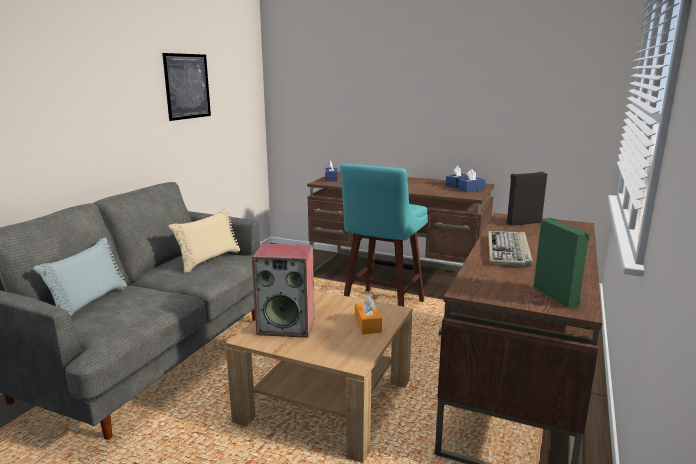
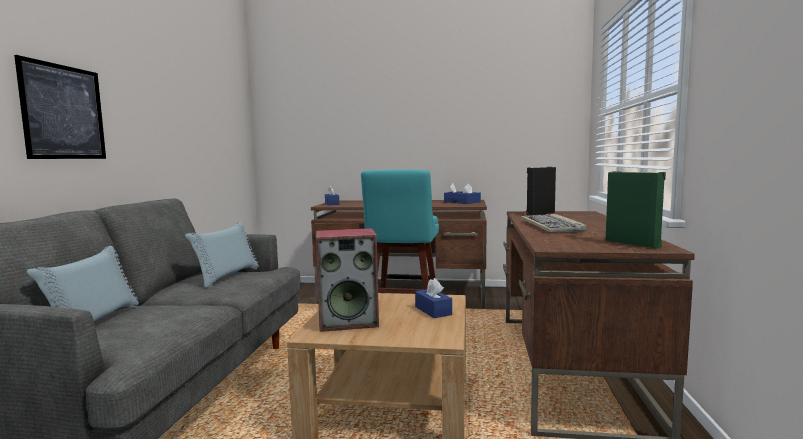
camera: 15 degrees left, 10 degrees down
(187, 86) = (183, 108): picture -> picture (64, 112)
(208, 260) = (227, 277): beige pillow -> blue pillow
(367, 325) = (433, 311): orange tissue box -> blue tissue box

